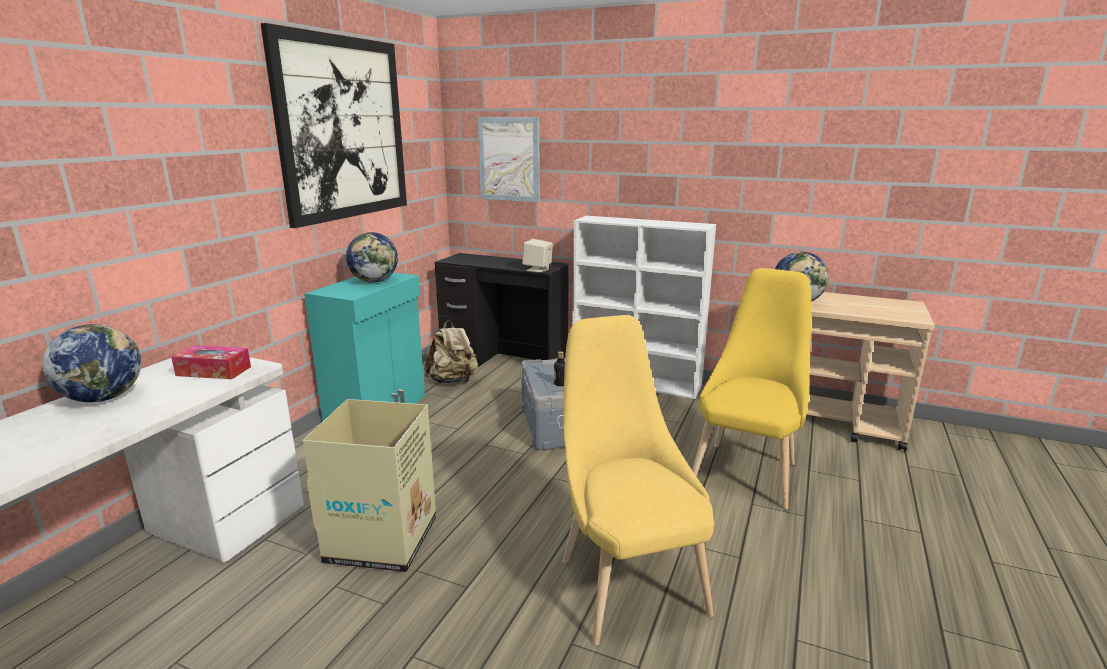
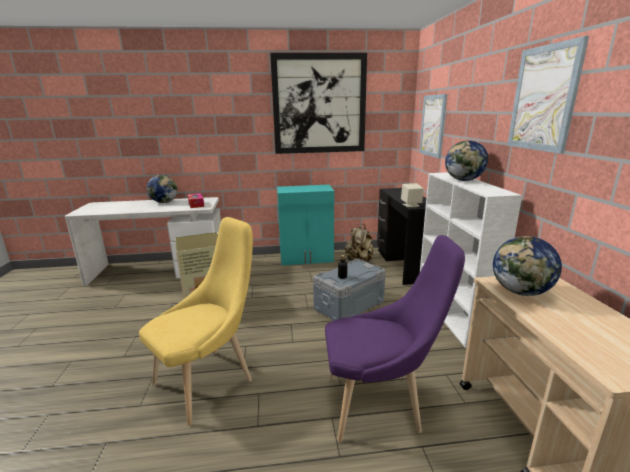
camera: 60 degrees right, 0 degrees up
(375, 281) = (310, 188): globe -> globe (464, 180)
(721, 129) = (543, 98): none -> picture
(747, 470) = (379, 404): yellow chair -> purple chair

